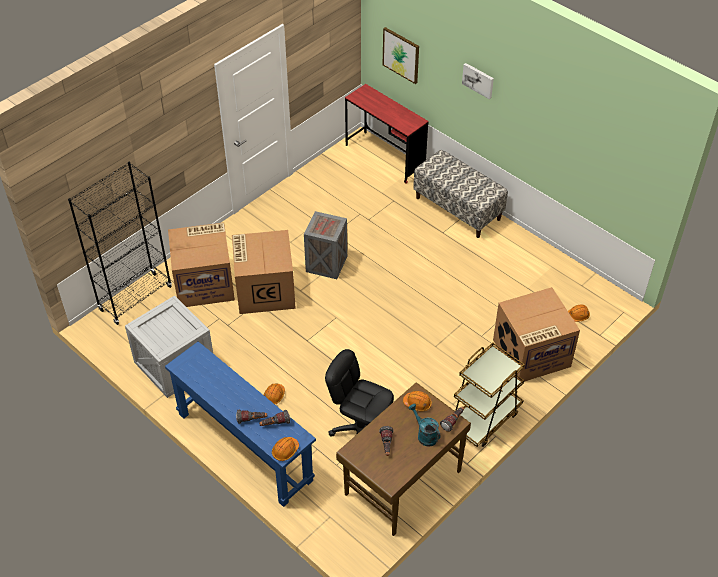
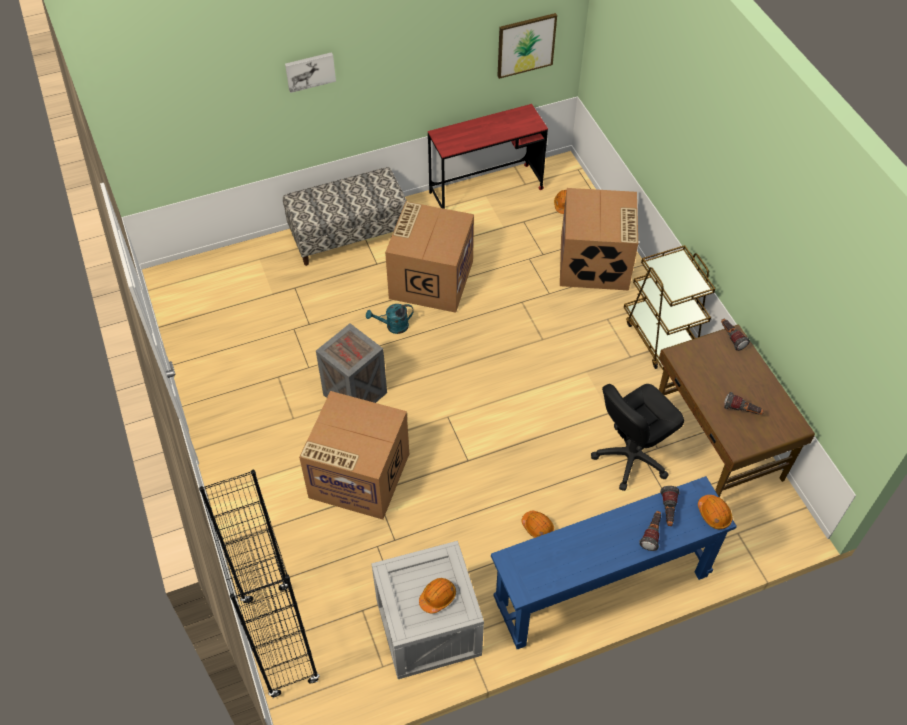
camera: 65 degrees left, 5 degrees up
(205, 282) = (303, 541): cardboard box -> cardboard box (430, 279)
(385, 157) = (215, 267): red desk -> red desk (486, 191)
(401, 55) = (179, 128): picture -> picture (526, 45)
(417, 403) = (693, 359): orange hard hat -> orange hard hat (437, 597)
(424, 435) = (740, 370): turquoise watering can -> turquoise watering can (393, 326)

